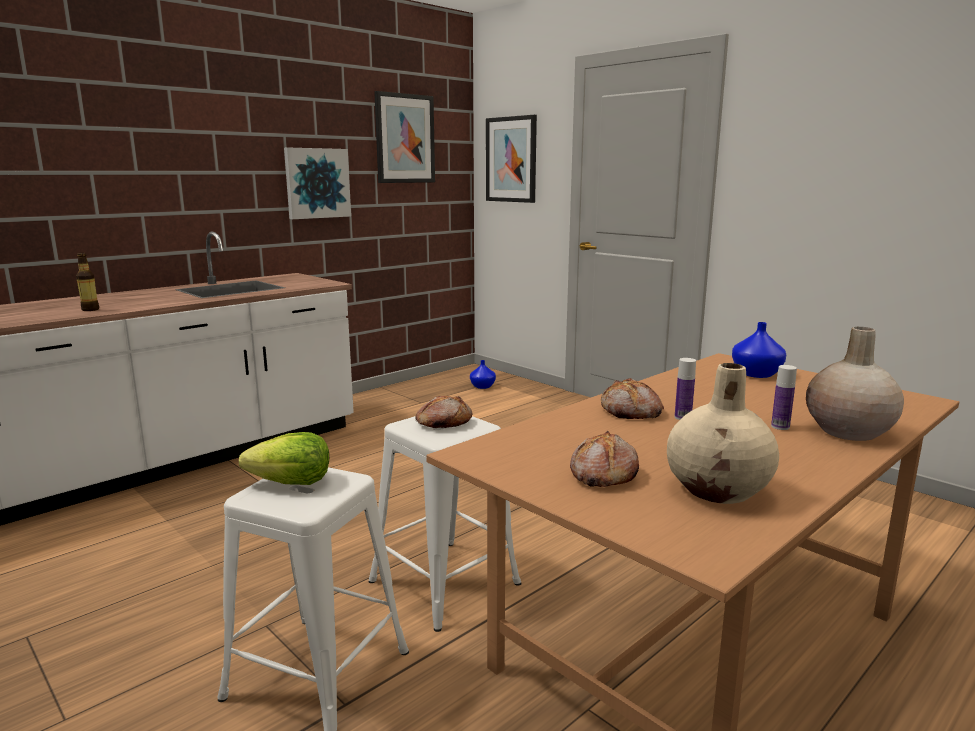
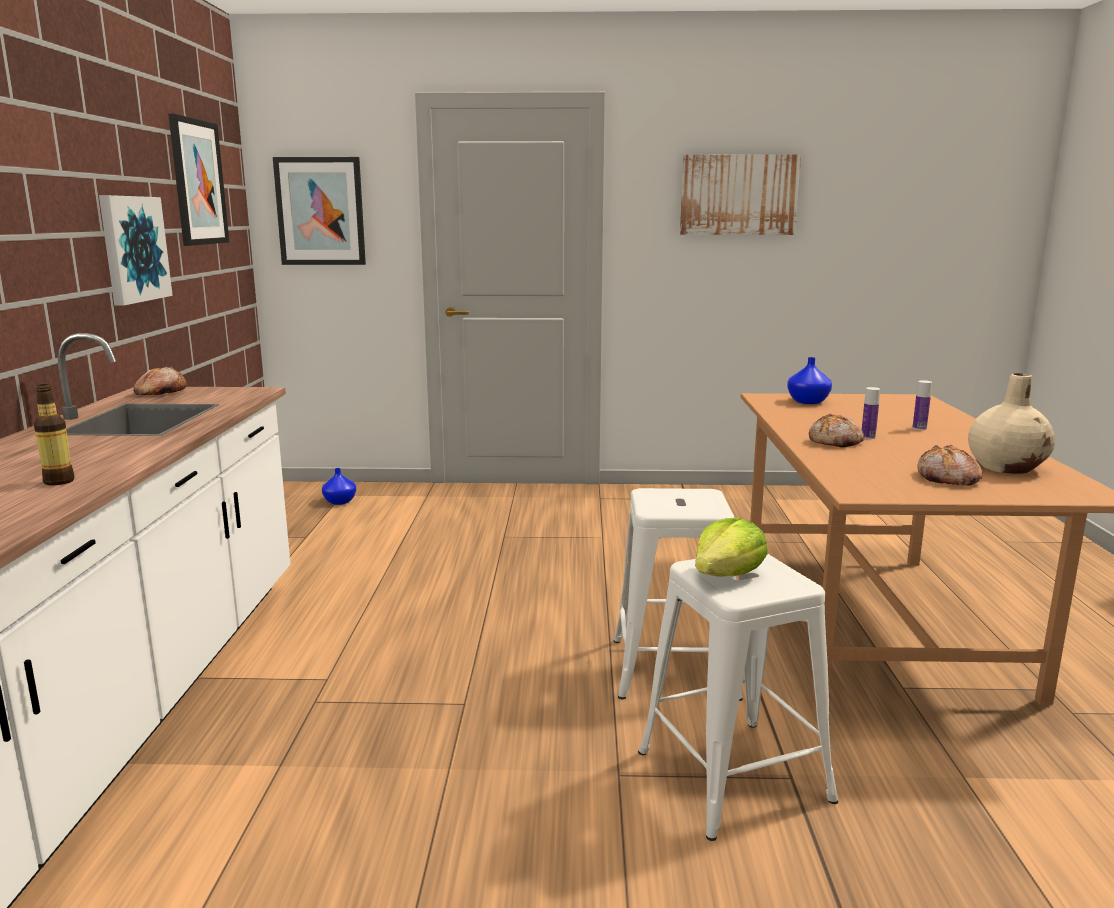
camera: 45 degrees left, 0 degrees up
(443, 422) = (673, 499): bread -> bread (160, 393)
(848, 431) = (948, 422): beige vase -> none
(863, 134) = (738, 195): none -> picture

